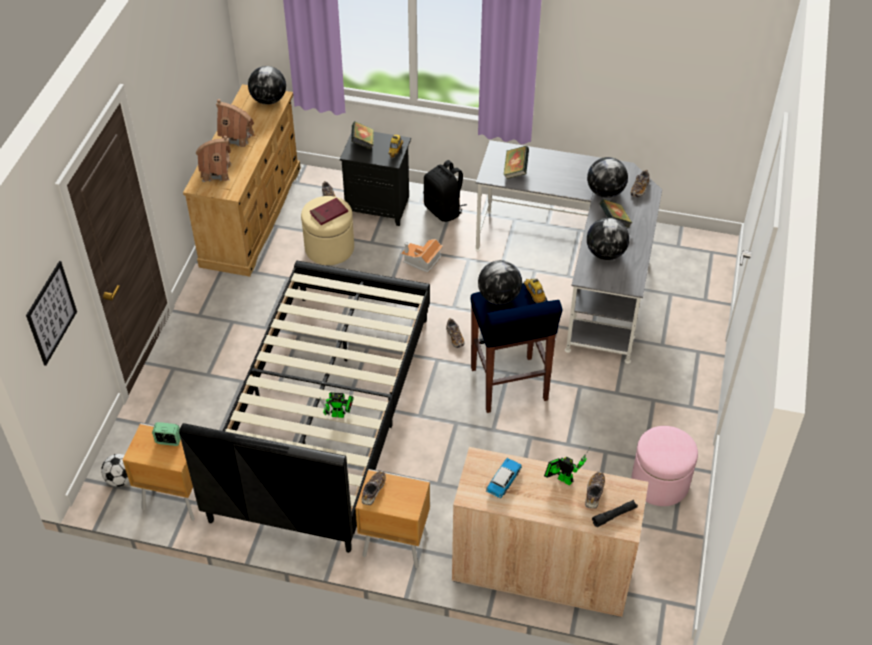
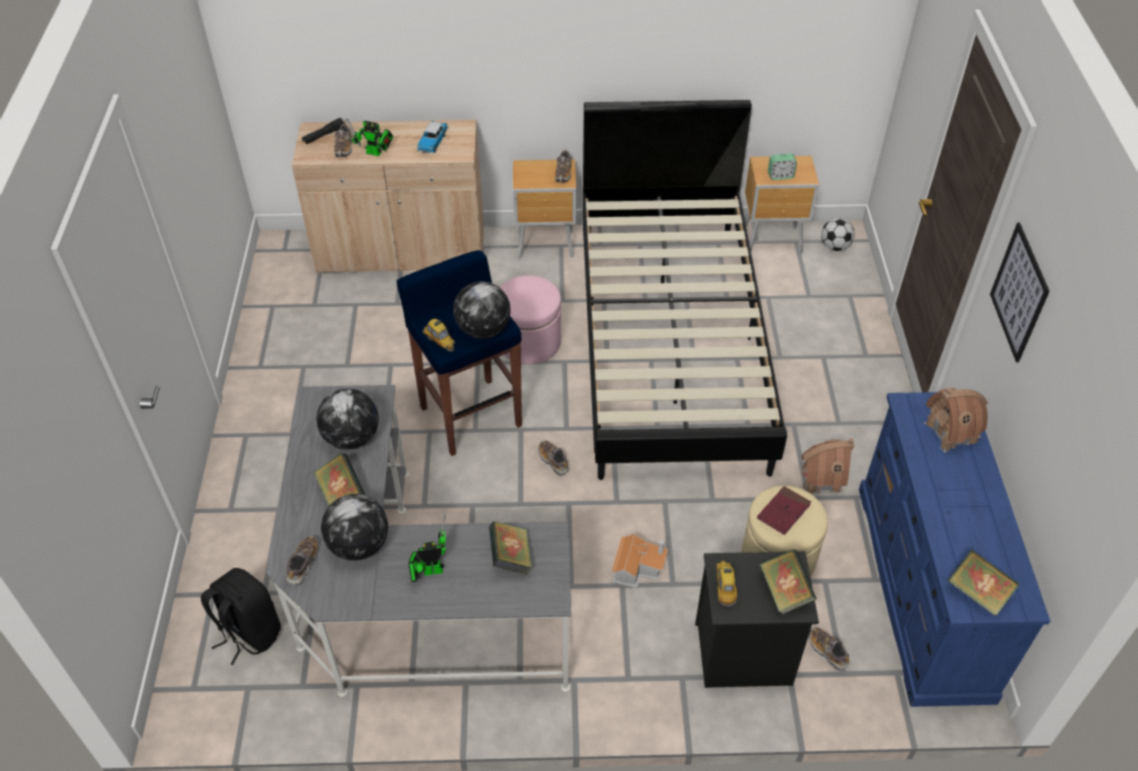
camera: 165 degrees right, 0 degrees up
(51, 313) = (925, 74): picture -> picture (1019, 292)
(237, 137) = (970, 500): toy house -> toy house (821, 478)
(251, 215) = (923, 590): beige dresser -> blue dresser
(269, 100) = (978, 592): globe -> book
(340, 415) = (636, 271): toy robot -> toy robot (429, 571)
(444, 210) = (638, 672): black backpack -> black backpack (249, 632)
(660, 482) = (285, 346): pink ottoman -> pink ottoman (529, 342)

